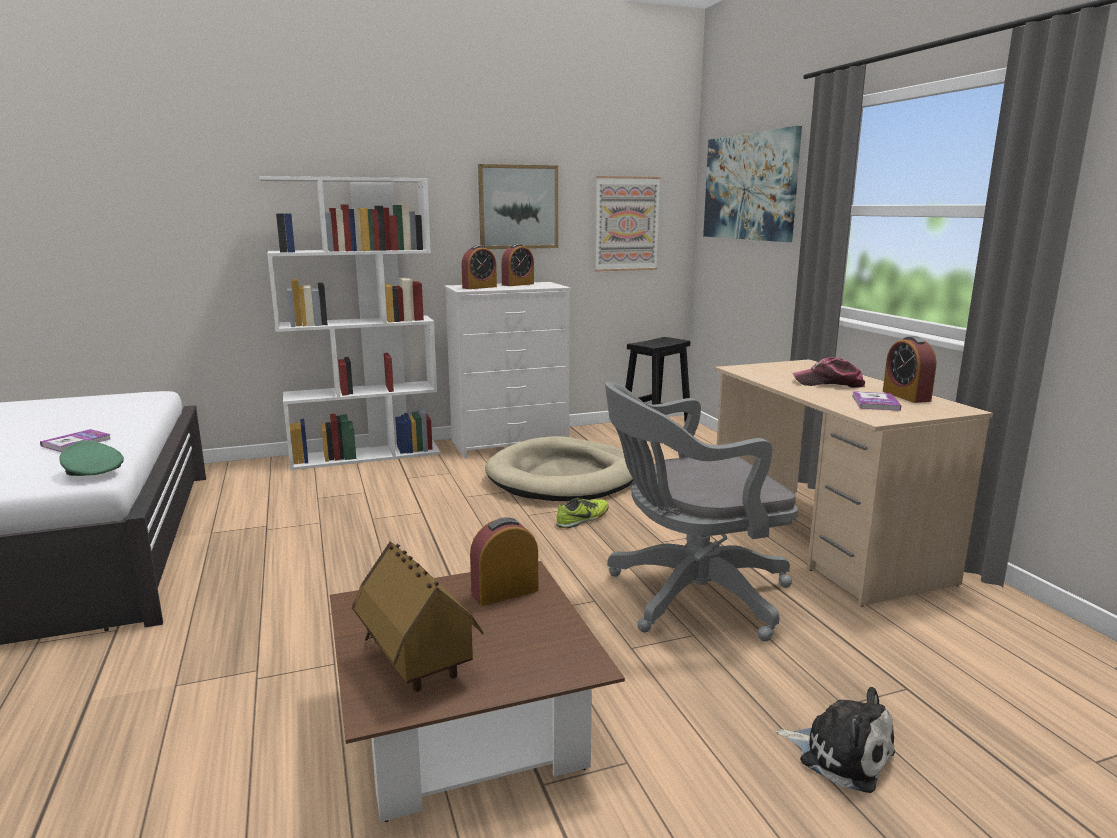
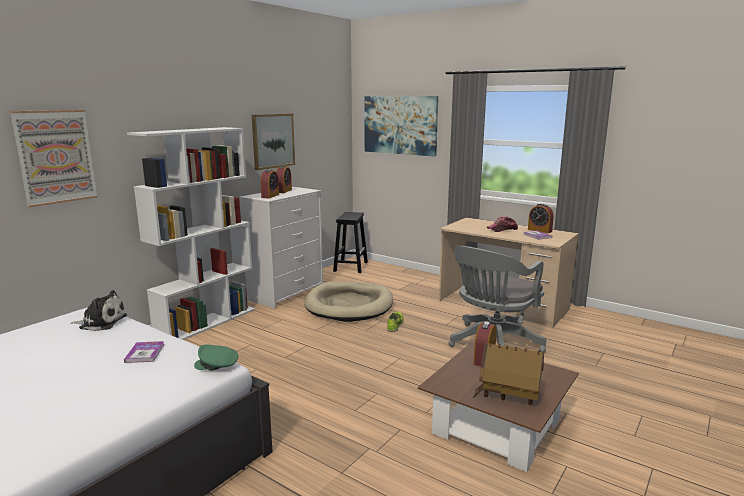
camera: 35 degrees left, 0 degrees up
(626, 224) = (324, 146): picture -> picture (56, 157)
(840, 754) = (616, 382): plush toy -> plush toy (101, 322)

